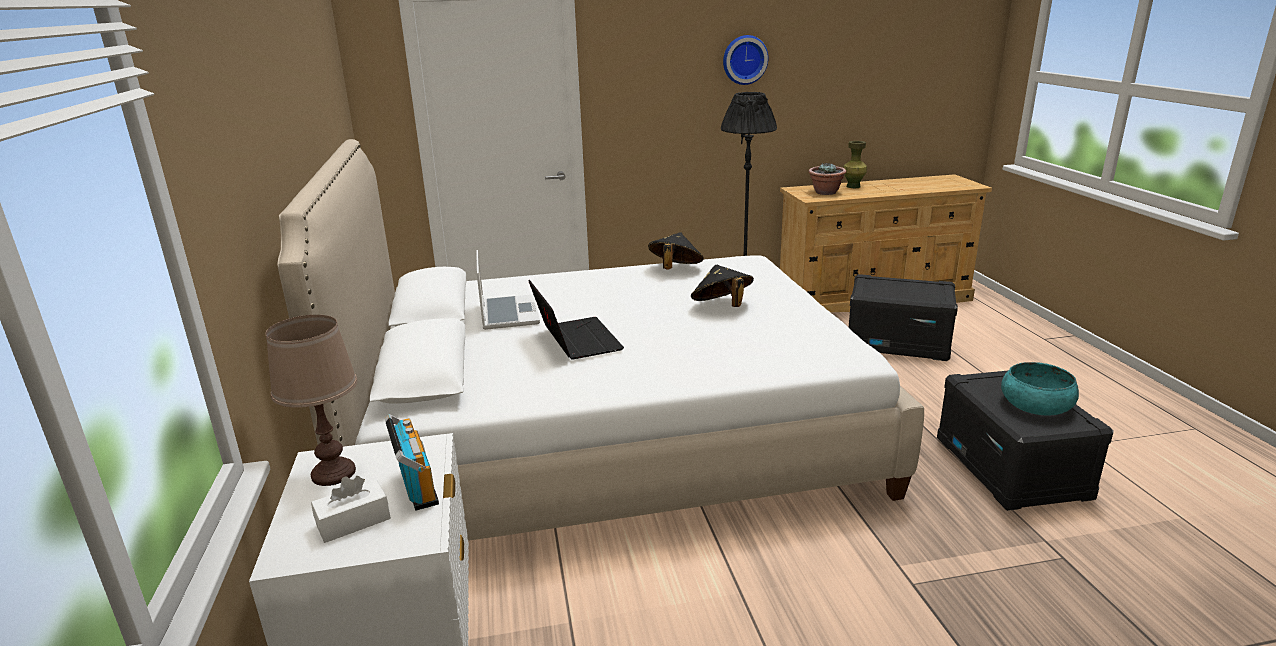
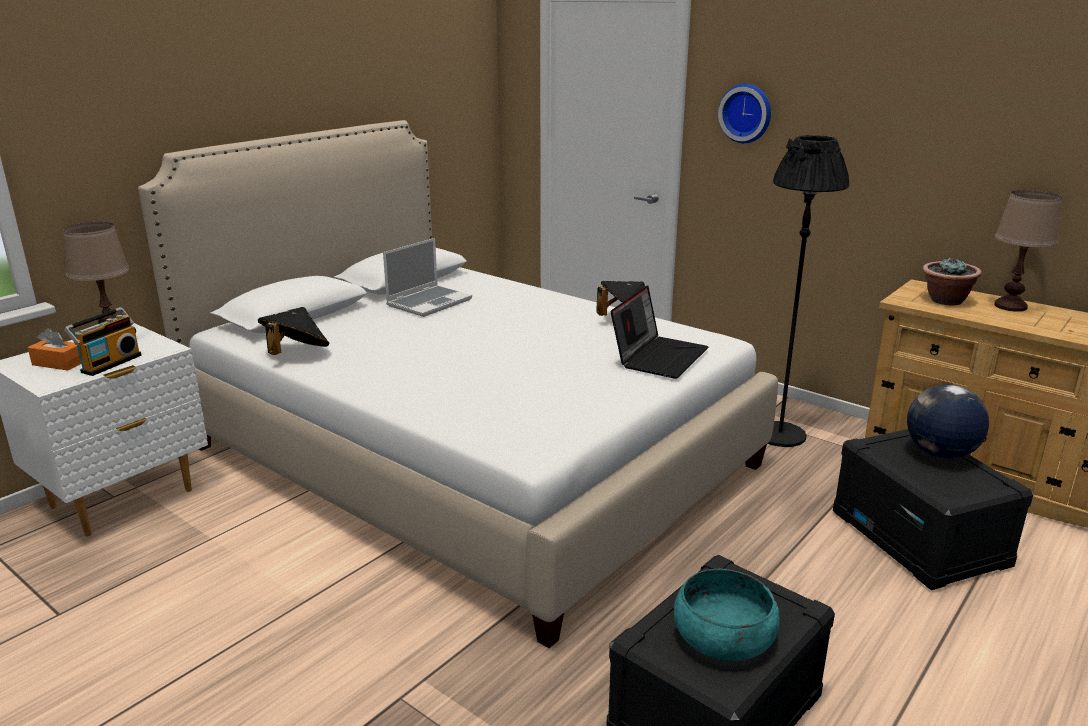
camera: 50 degrees right, 0 degrees up
(353, 522) = (59, 363): white tissue box -> orange tissue box
(575, 340) = (407, 336): laptop -> laptop (659, 356)
(722, 307) = (564, 364): black hat -> black hat (295, 354)
(744, 59) = (882, 95): wall clock -> wall clock (746, 113)
(853, 186) = (1010, 306): green vase -> brown table lamp
(894, 283) = (940, 454): none -> globe

